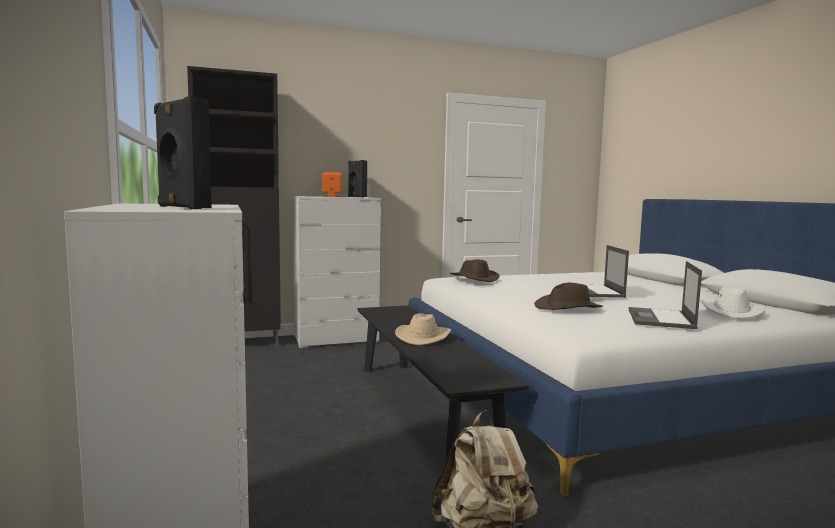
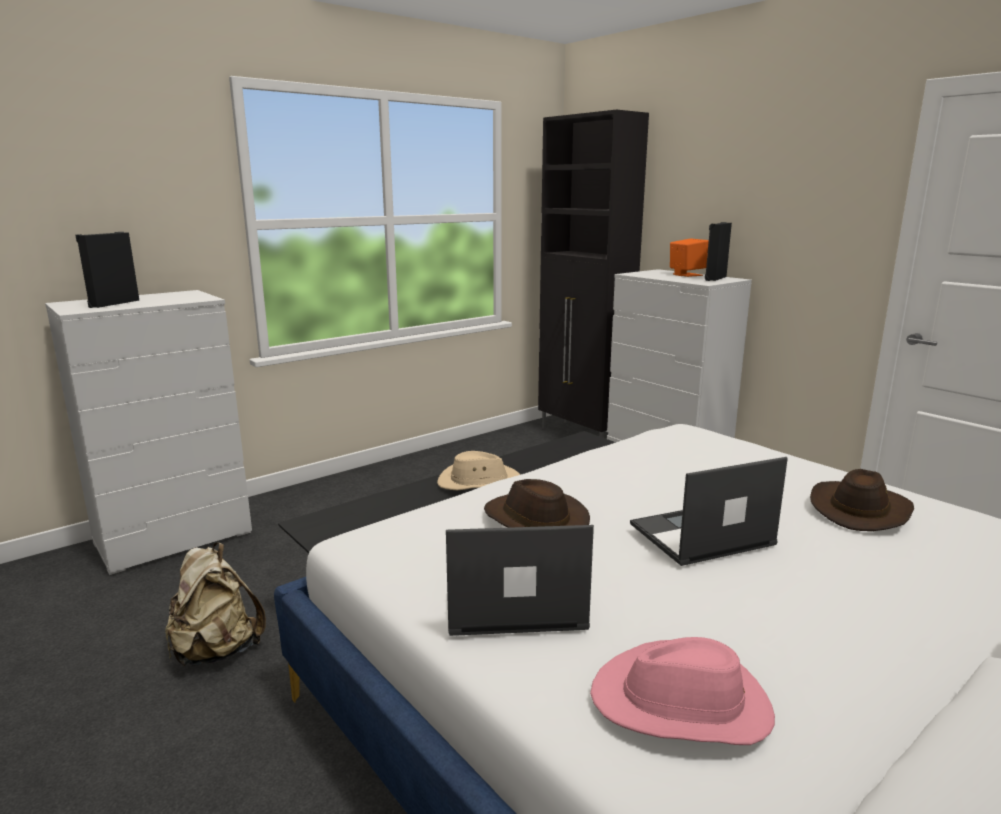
camera: 70 degrees right, 10 degrees up
(473, 278) = (676, 441): brown hat -> brown hat (859, 509)
(732, 312) = (682, 704): white hat -> pink hat

